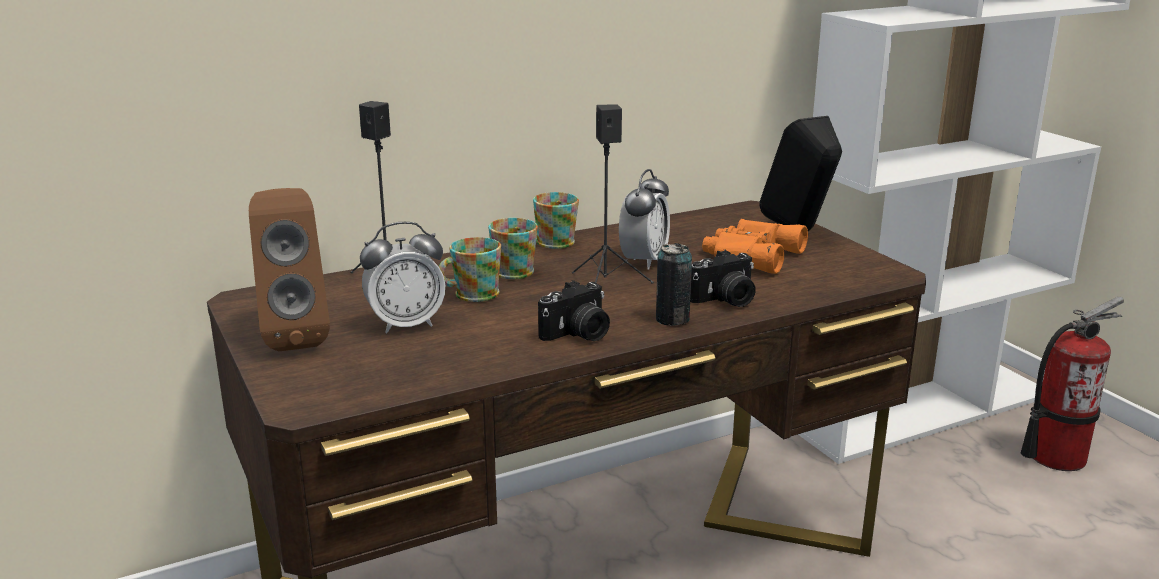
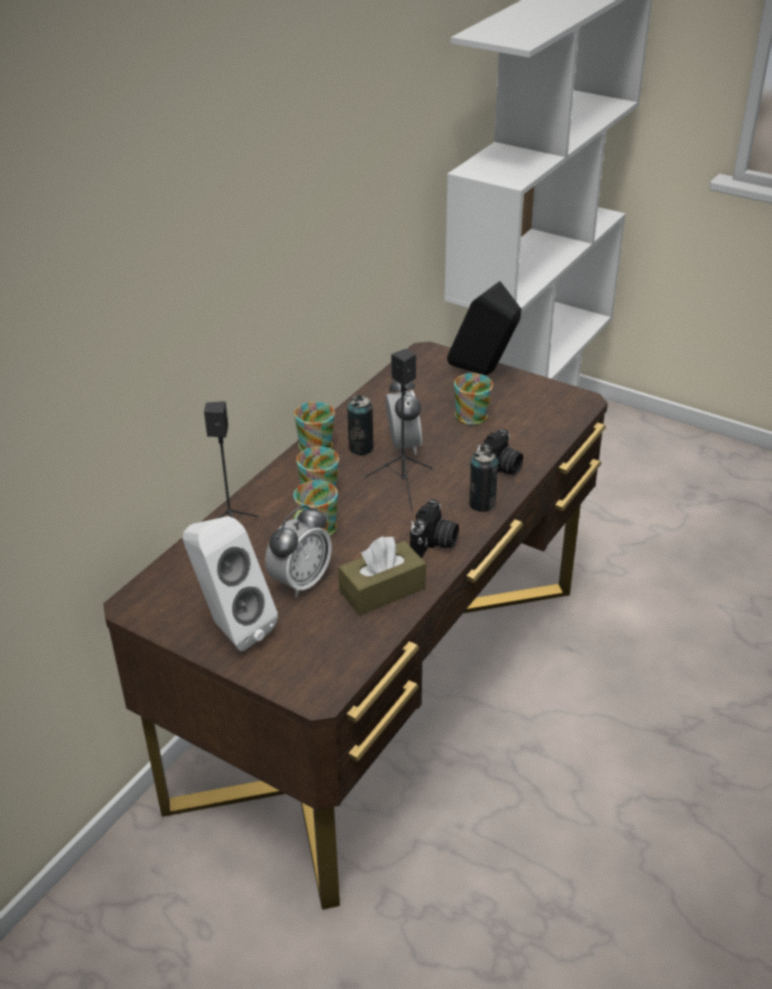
camera: 30 degrees left, 15 degrees up
(295, 337) = (230, 628): brown speaker -> white speaker
(476, 352) = (382, 590): none -> brown tissue box
(598, 253) = (361, 448): none -> can
(749, 255) = (471, 413): orange binoculars -> mug
(1056, 457) = (633, 461): fire extinguisher -> none

